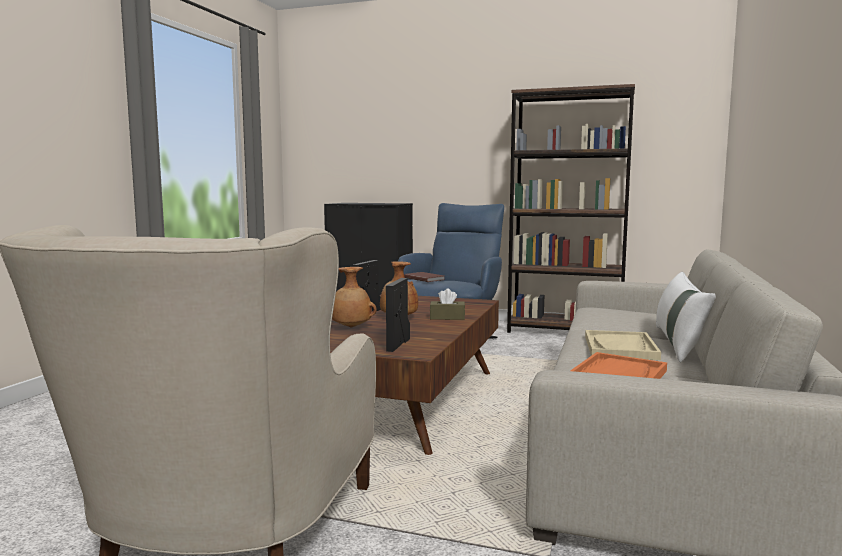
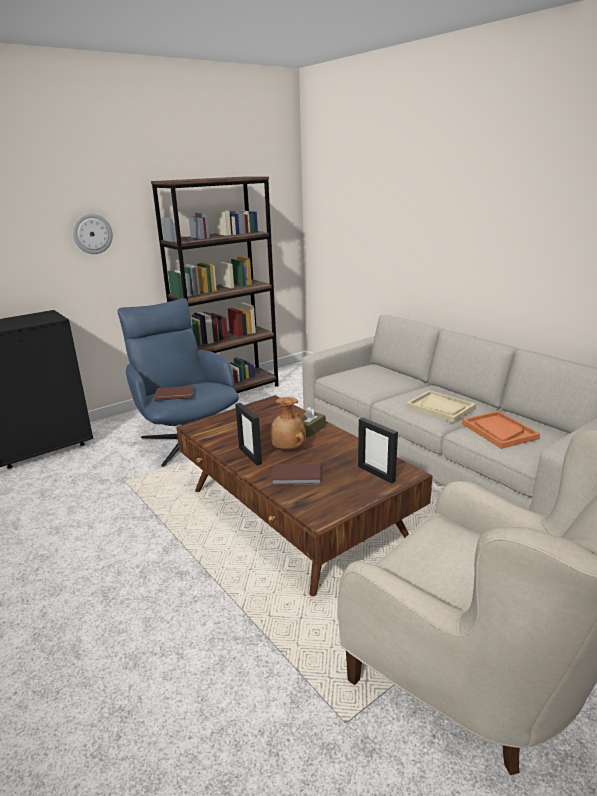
camera: 55 degrees left, 15 degrees up
(351, 327) = (297, 477): brown vase -> brown book
(459, 143) = (92, 233): none -> wall clock
(679, 344) = (439, 390): white pillow -> none

